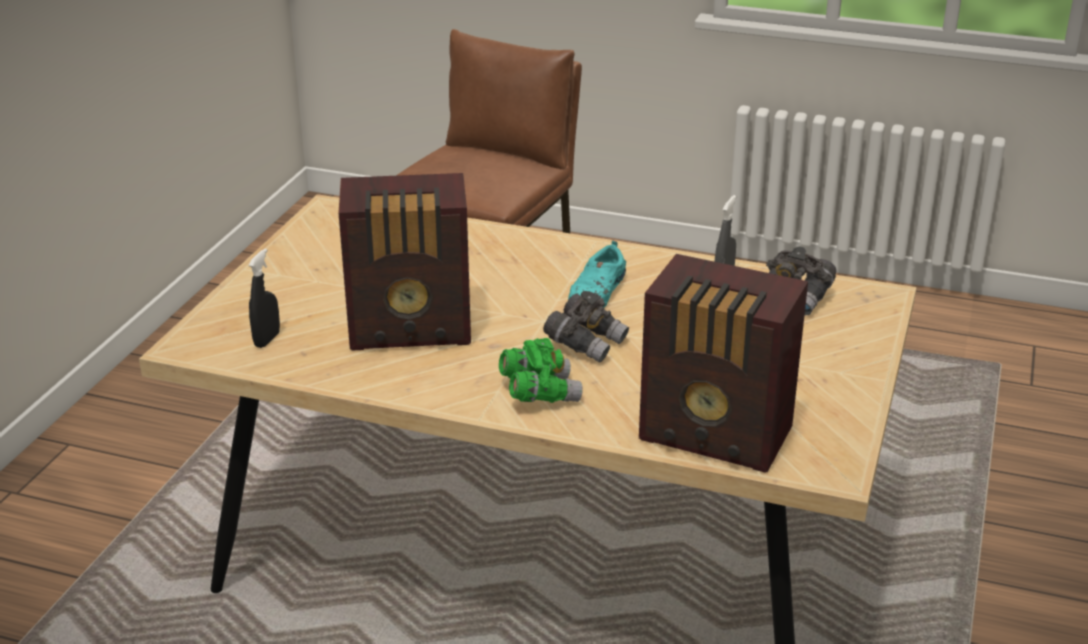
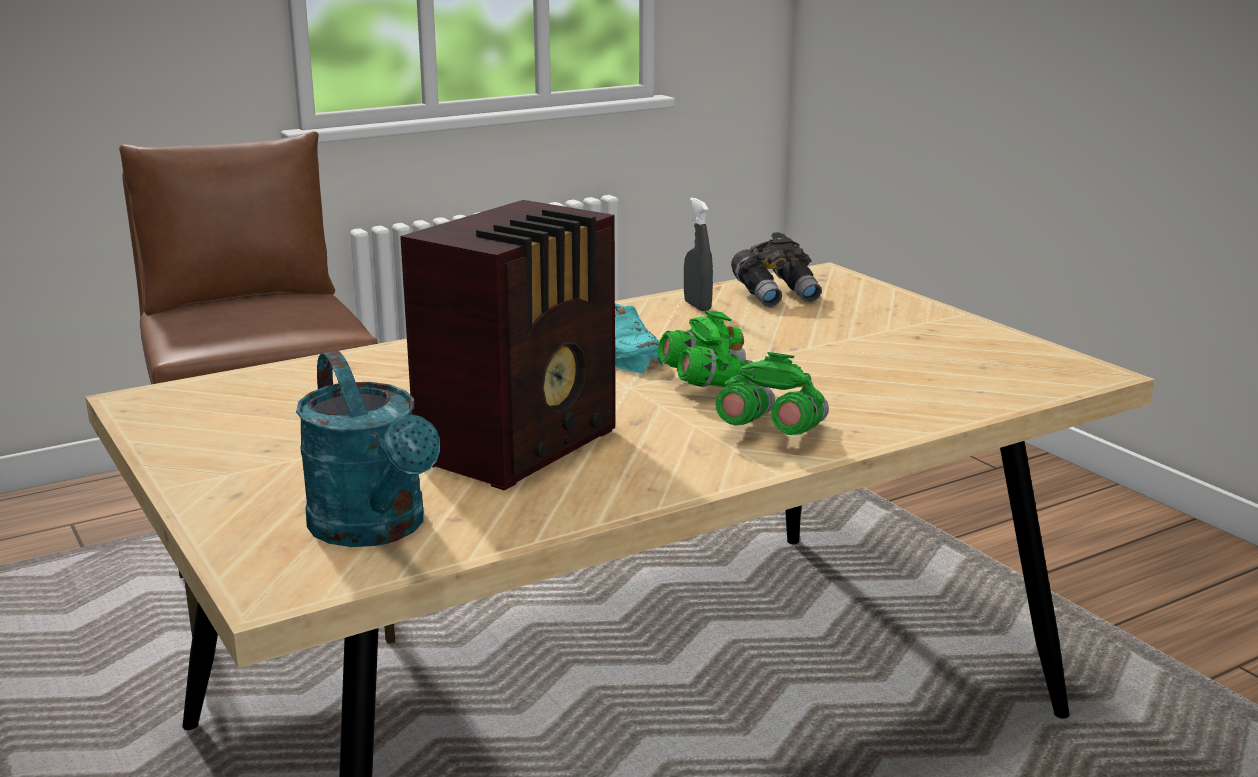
camera: 50 degrees left, 10 degrees down
(267, 339) = (375, 529): black spray bottle -> turquoise watering can
(586, 343) = (710, 384): grey binoculars -> green binoculars
(717, 436) = (972, 391): radio -> none

